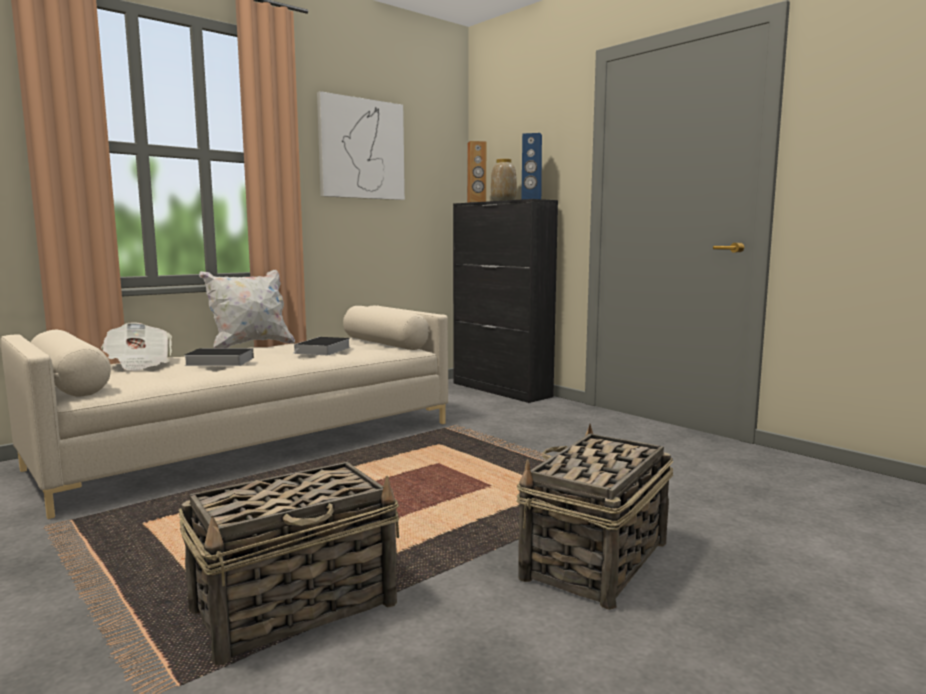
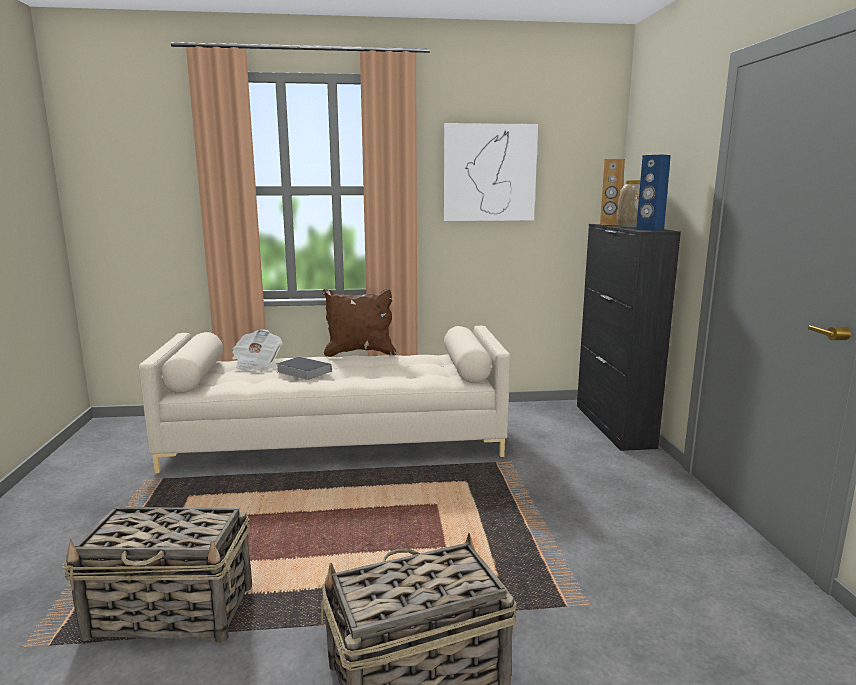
camera: 35 degrees right, 5 degrees up
(250, 346) = (360, 353): white pillow -> brown pillow
(323, 350) = (395, 370): book -> none

